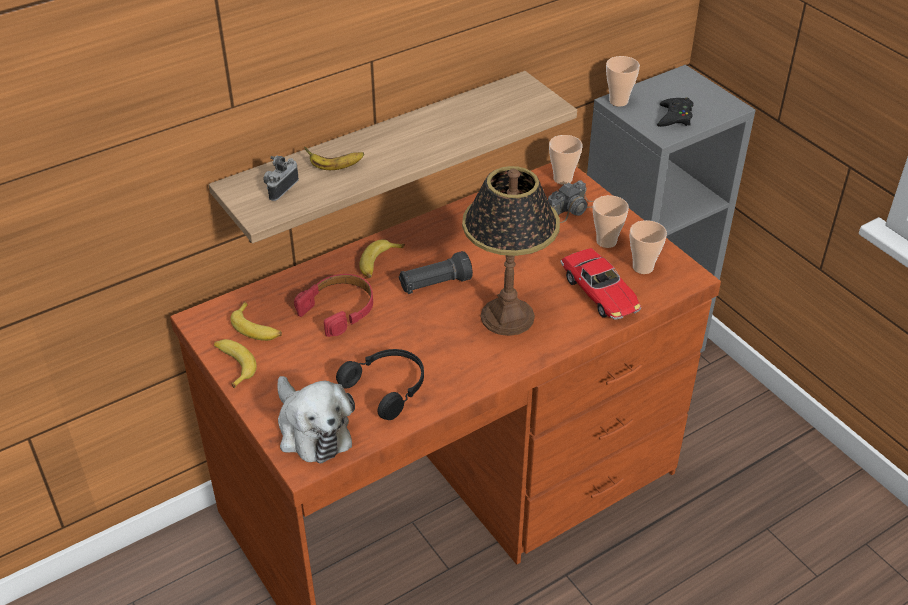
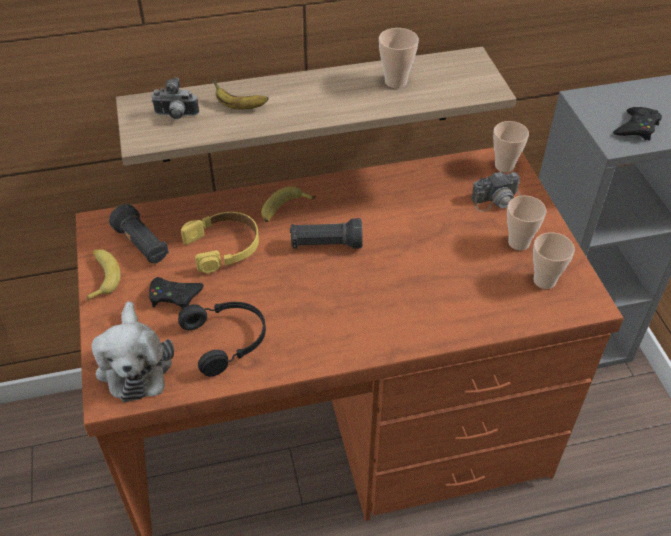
camera: 20 degrees right, 5 degrees up
(257, 328) = (142, 245): banana -> black flashlight
(280, 188) = (176, 116): camera -> camera turned 135 degrees counterclockwise
(316, 364) = (174, 296): none -> black game controller
(339, 309) = (224, 246): red headphones -> yellow headphones
(506, 316) = (379, 297): table lamp -> none
(600, 293) = (486, 298): toy car -> none
(618, 101) = (584, 98): cup -> cup (395, 82)

